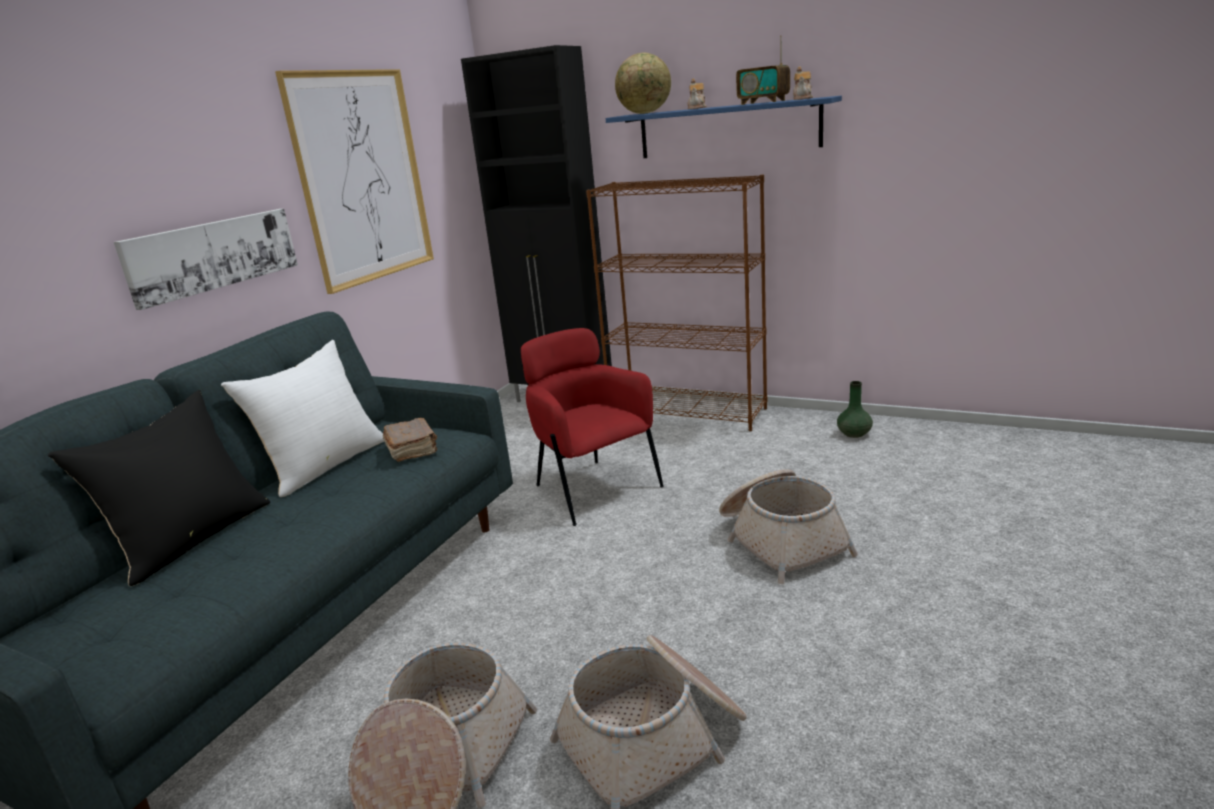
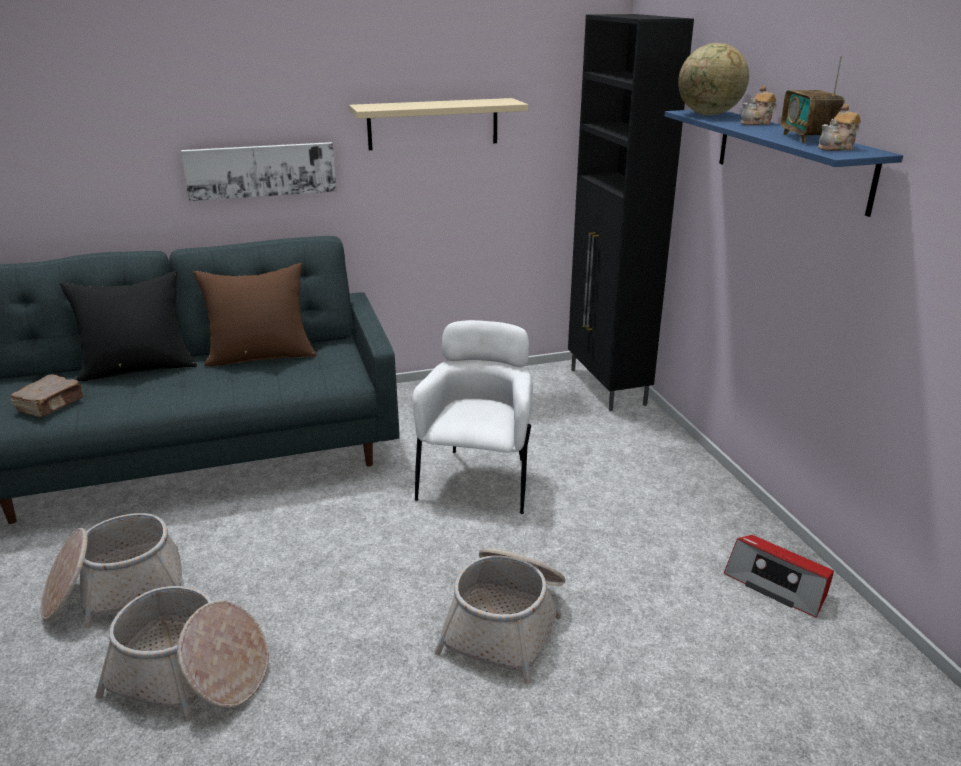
camera: 45 degrees right, 5 degrees up
(325, 465) = (261, 356): white pillow -> brown pillow
(362, 177) = (433, 124): picture -> beige shelf
(412, 450) = (308, 373): brown book -> brown book (51, 405)
(592, 489) = (478, 480): red armchair -> white armchair
(688, 412) = (675, 460): brown bookcase -> none
(854, 433) = (777, 584): green vase -> radio

